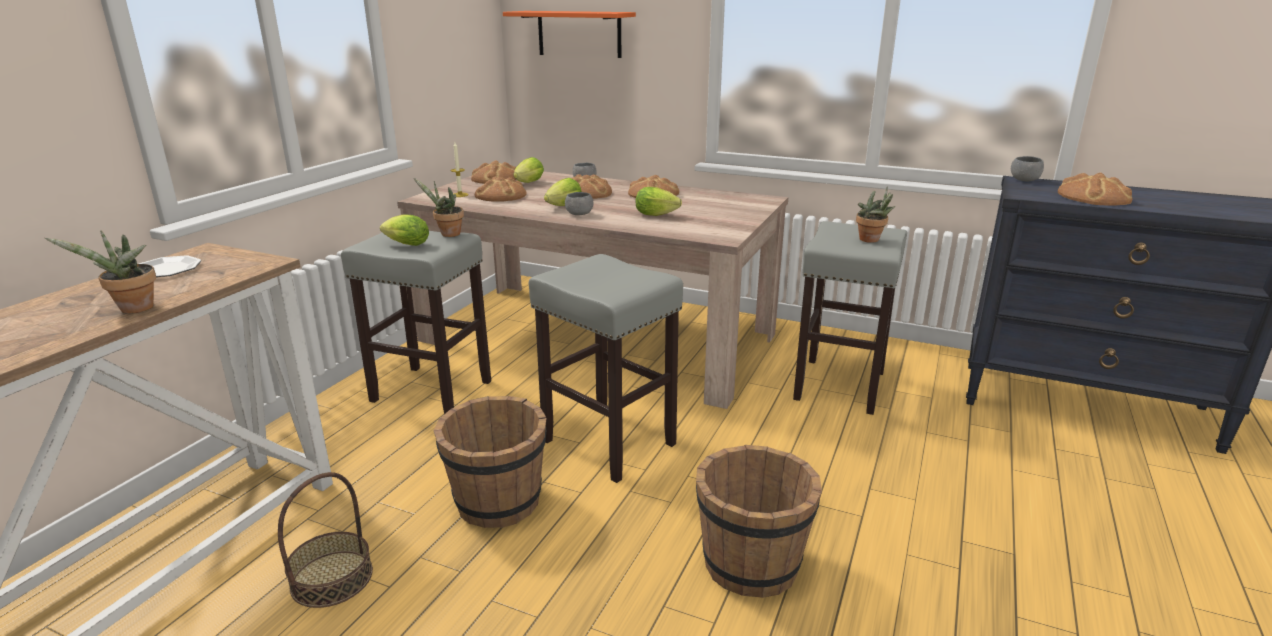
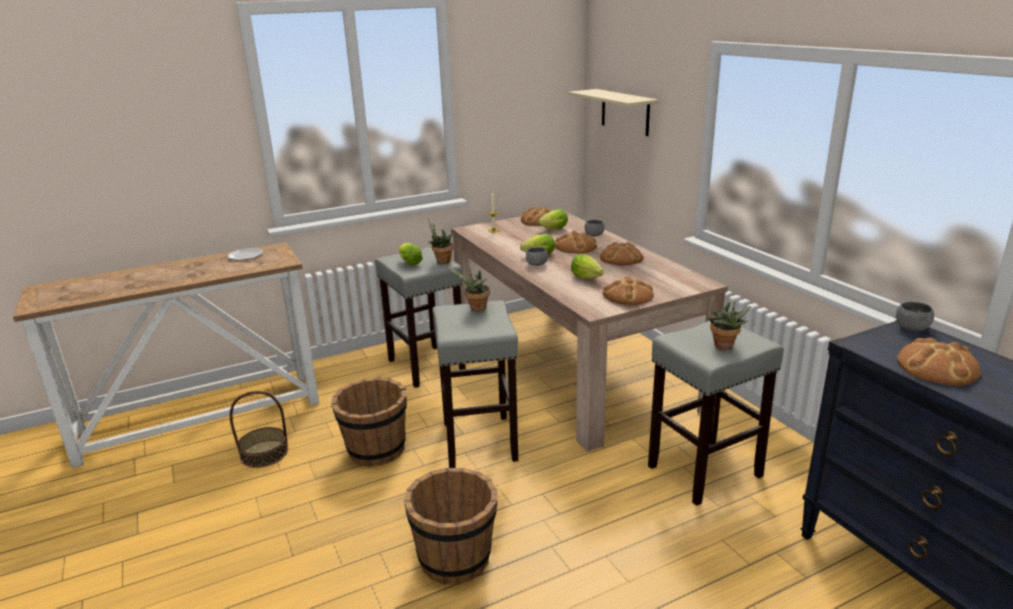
camera: 40 degrees right, 0 degrees up
(133, 310) = (201, 276): potted plant -> potted plant (476, 309)
(501, 195) = (516, 236): bread -> bread (628, 295)
(579, 34) = (625, 112): orange shelf -> beige shelf

